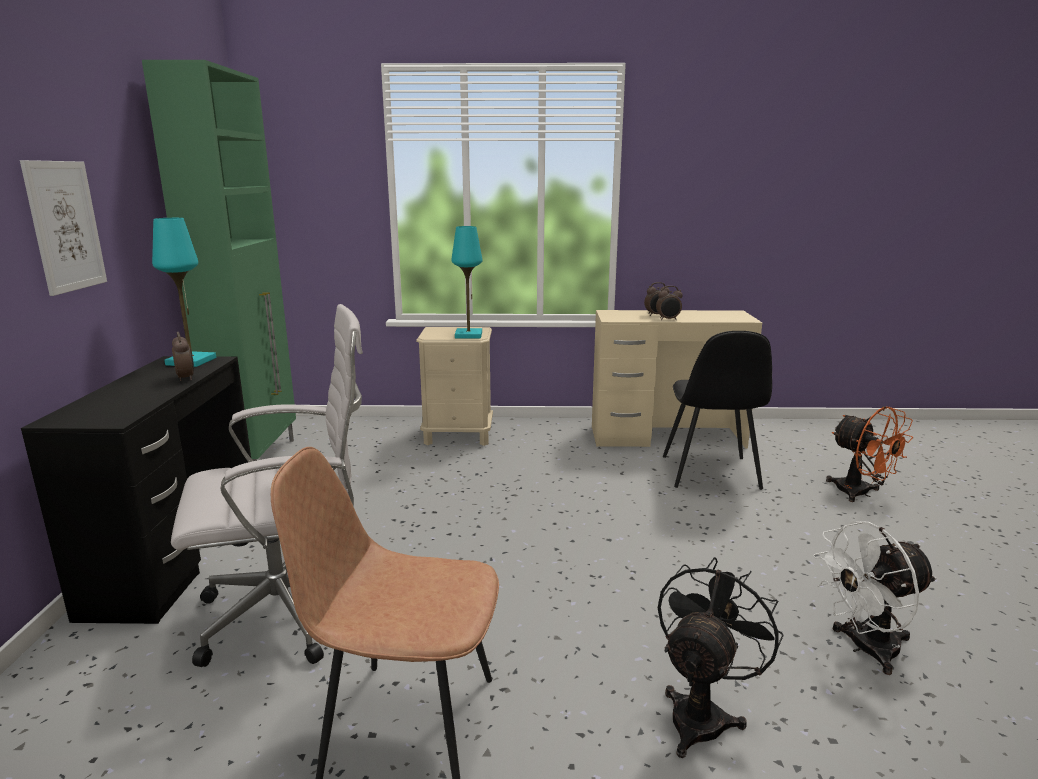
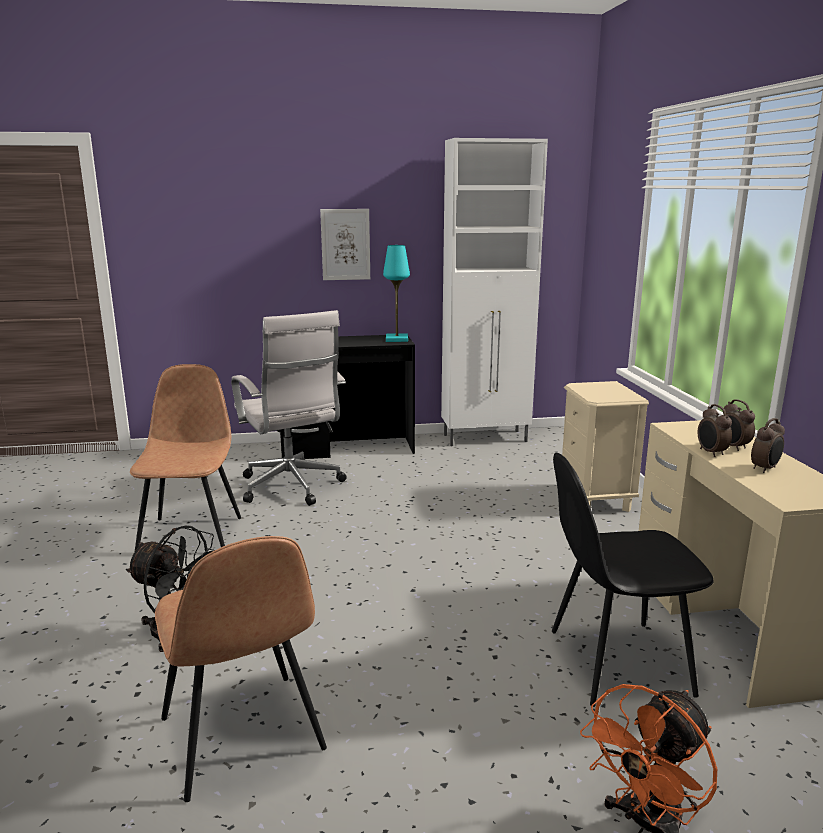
camera: 80 degrees right, 0 degrees up
(186, 378) = (361, 344): alarm clock -> alarm clock (765, 469)
(258, 458) = (486, 438): green cabinet -> white cabinet
(468, 335) = (599, 396): turquoise table lamp -> none
(864, 649) = (242, 737): white fan -> brown chair

